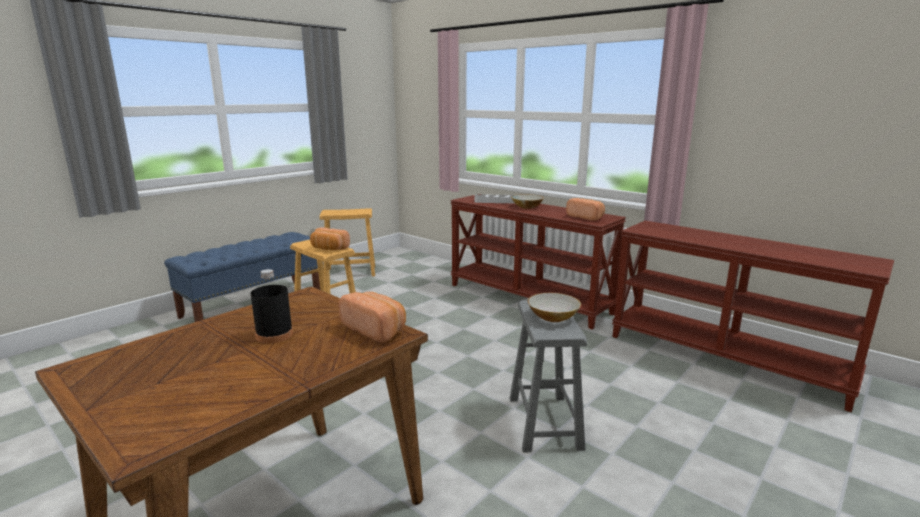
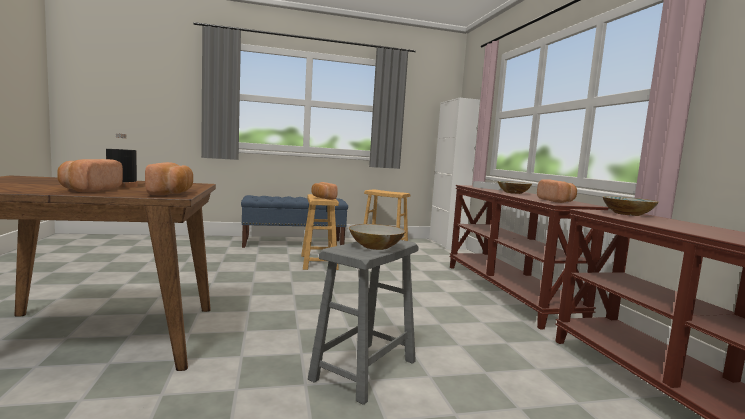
camera: 35 degrees right, 10 degrees down
(294, 360) = (89, 190): none -> bread
(408, 254) = (446, 244): none -> white cabinet
(659, 228) = (628, 214): none -> bowl

